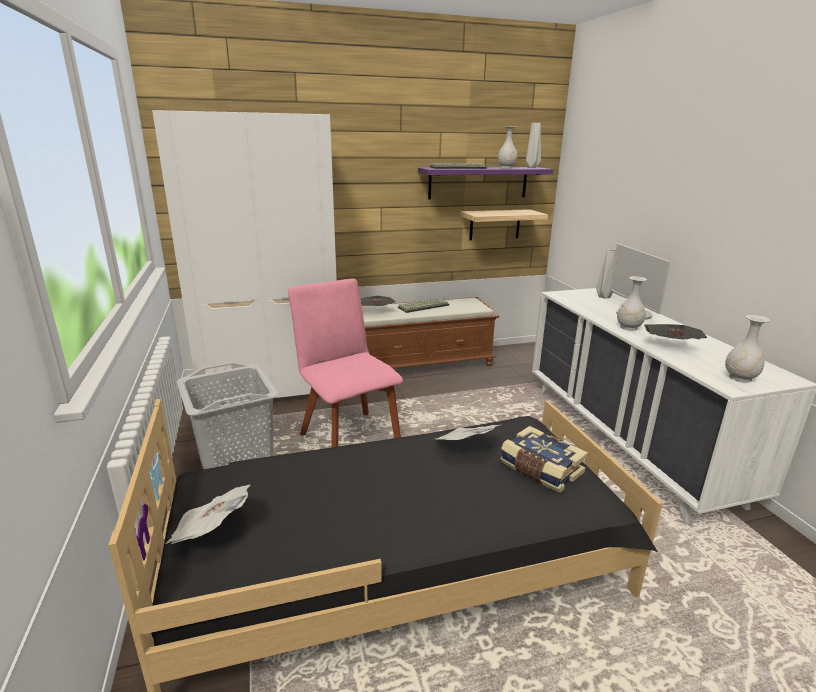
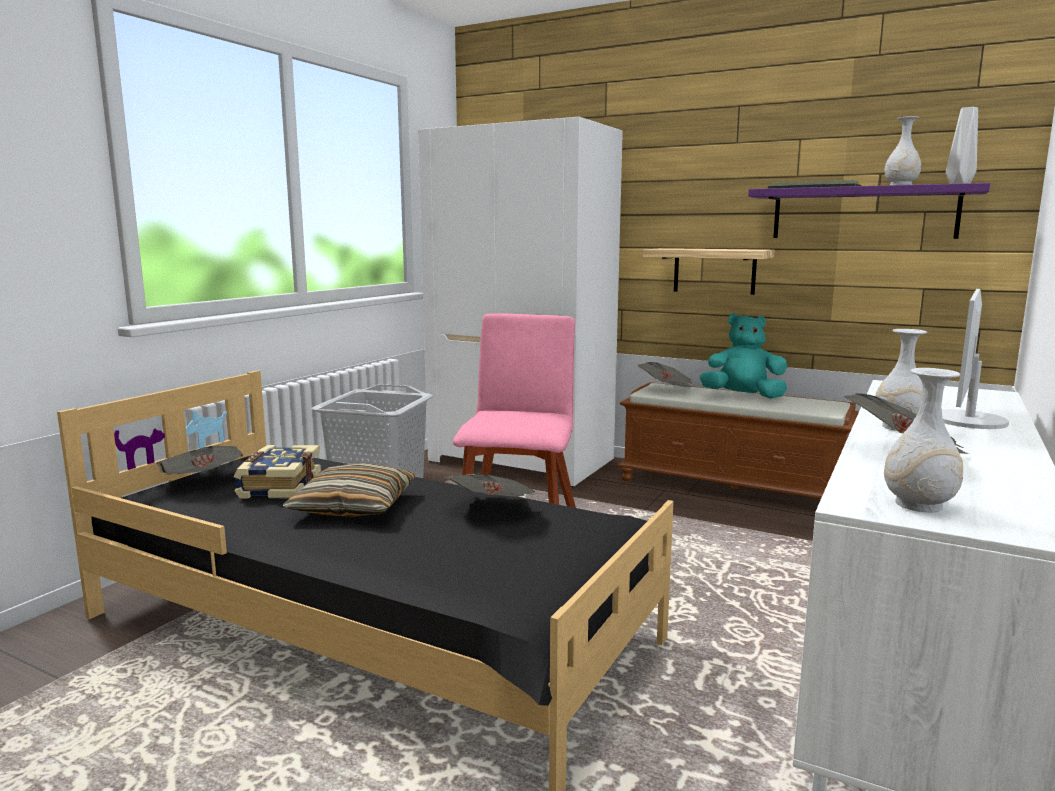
camera: 45 degrees right, 10 degrees down
(387, 488) = (354, 506): none -> pillow
(423, 306) = (743, 396): keyboard -> turquoise plush toy
(495, 224) = (895, 283): shelf -> shelf (714, 271)
(540, 470) = (522, 553): book -> book (278, 486)
(604, 297) = (979, 399): grey vase -> none

